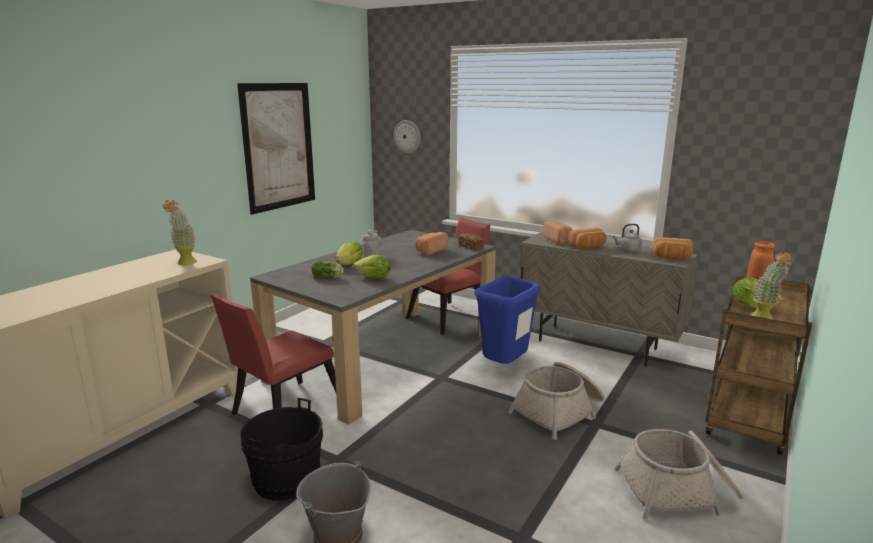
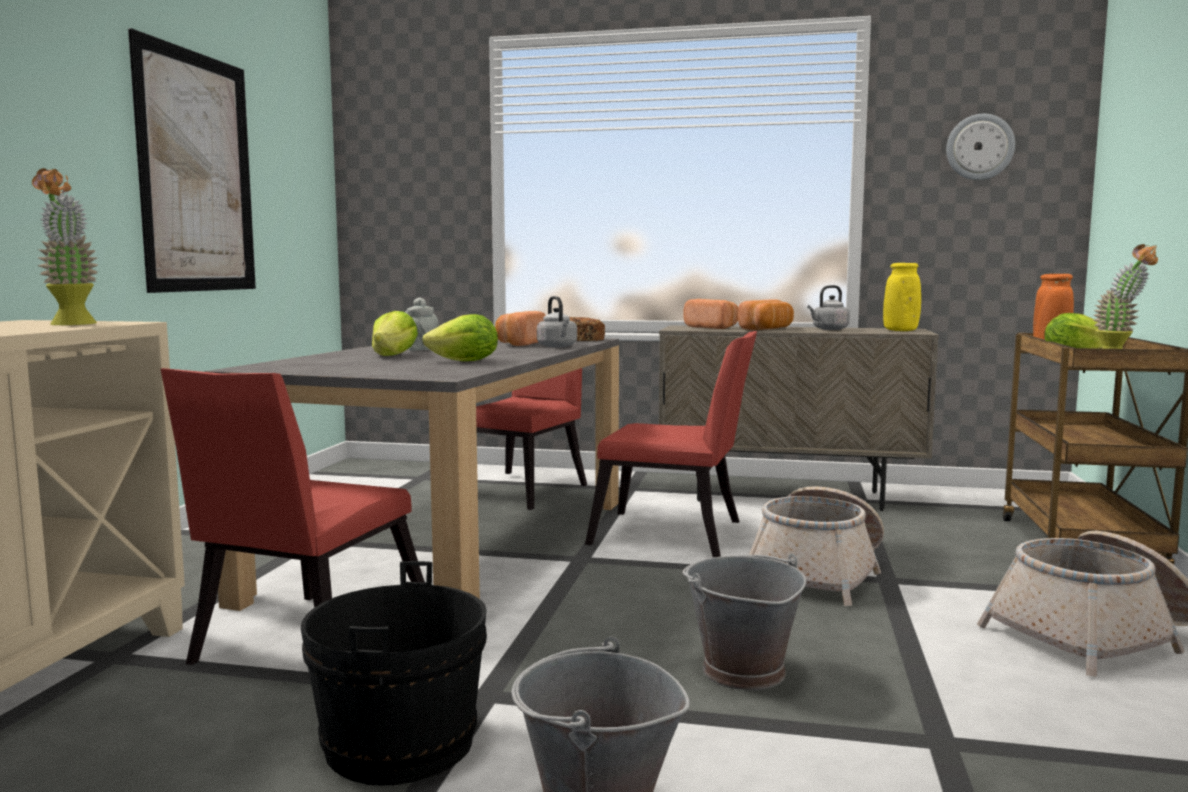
camera: 20 degrees left, 10 degrees down
(328, 277) = (373, 364): lettuce -> none
(407, 136) = (410, 192): wall clock -> wall clock (979, 147)
(445, 258) = (558, 346): none -> grey kettle
(462, 472) = (742, 671): none -> grey bucket
(504, 368) = (675, 536): blue trash can -> red chair
(672, 258) = (900, 330): bread -> yellow vase

